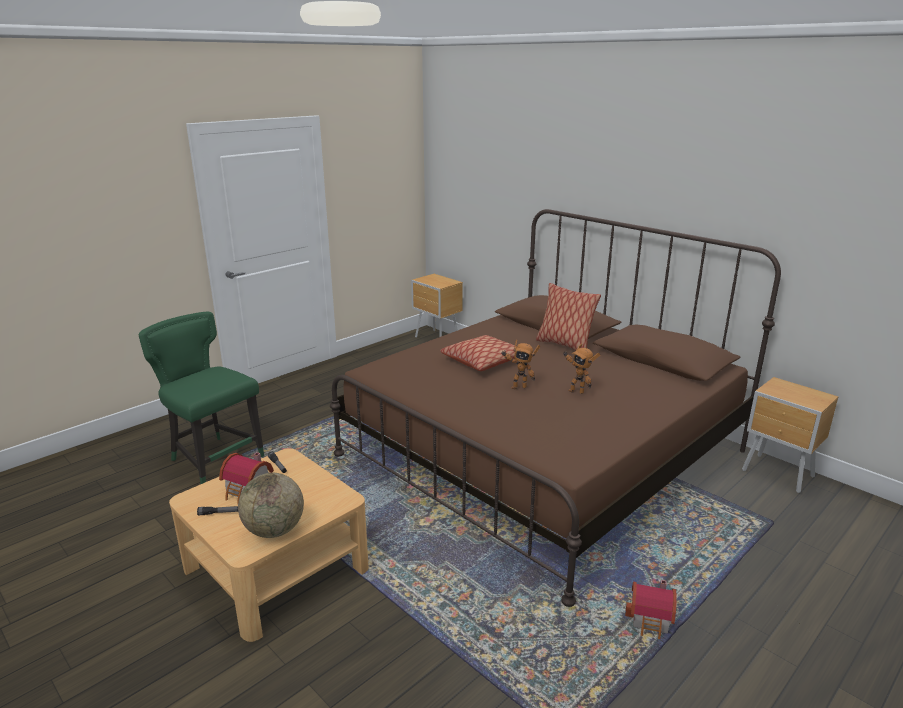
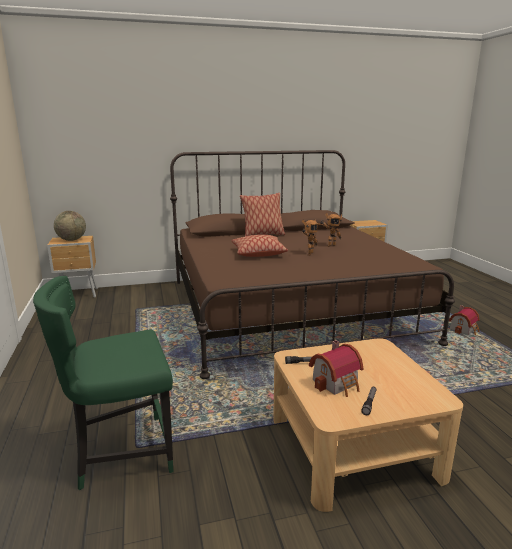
camera: 60 degrees left, 5 degrees down
(274, 530) = (412, 380): globe -> globe (72, 240)

